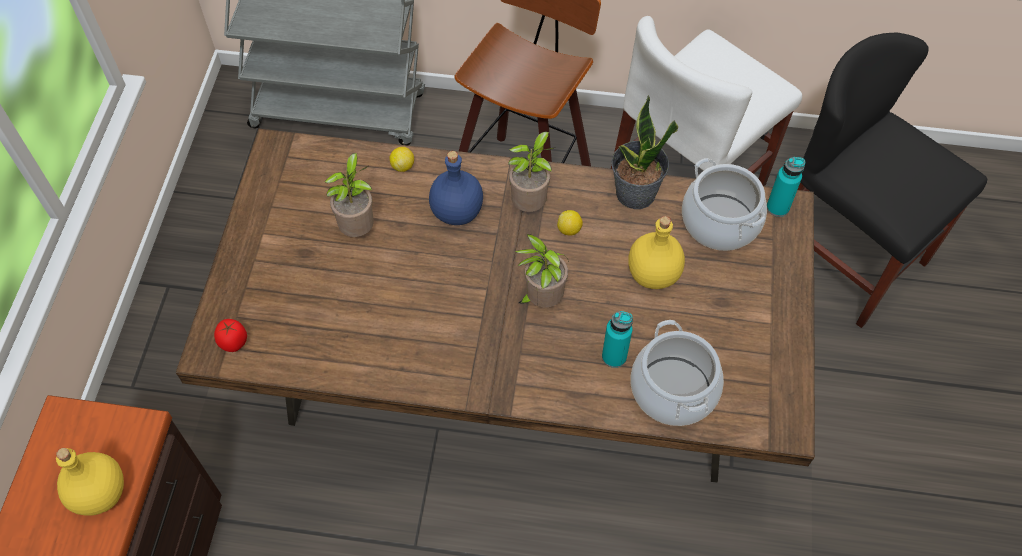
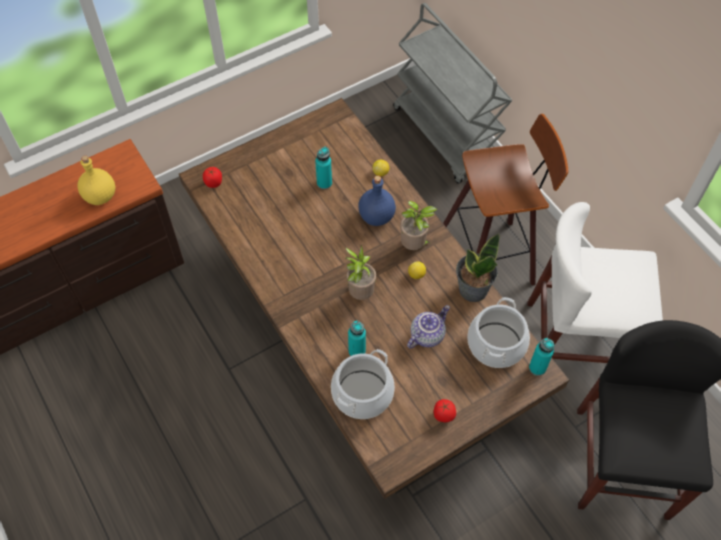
camera: 50 degrees right, 0 degrees up
(359, 229) = (324, 183): potted plant -> turquoise bottle
(653, 275) = (426, 334): yellow bottle -> teapot
(765, 331) = (443, 415): none -> tomato

